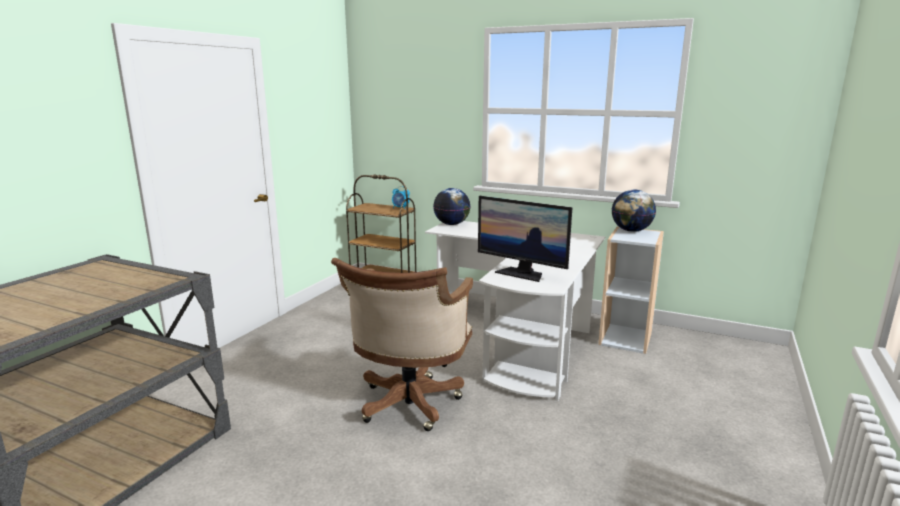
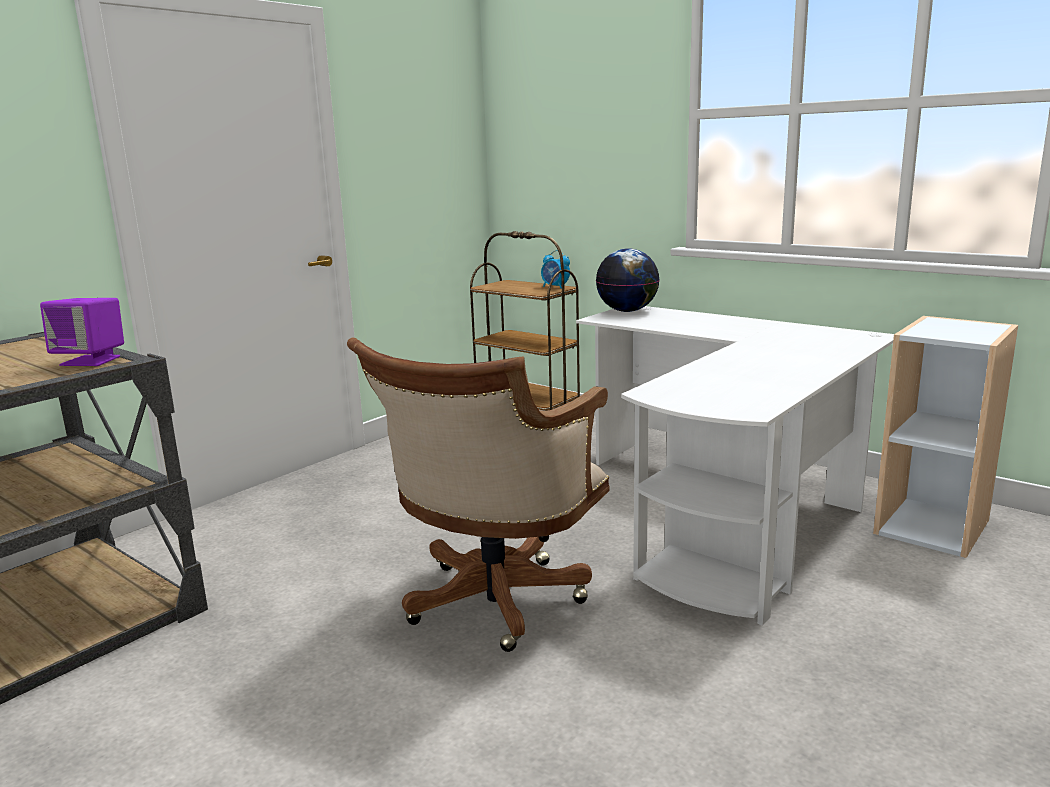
camera: 15 degrees right, 0 degrees up
(159, 278) = (91, 360): none -> purple speaker
(522, 273) = (706, 387): monitor -> none
(631, 231) = (949, 323): globe -> none

